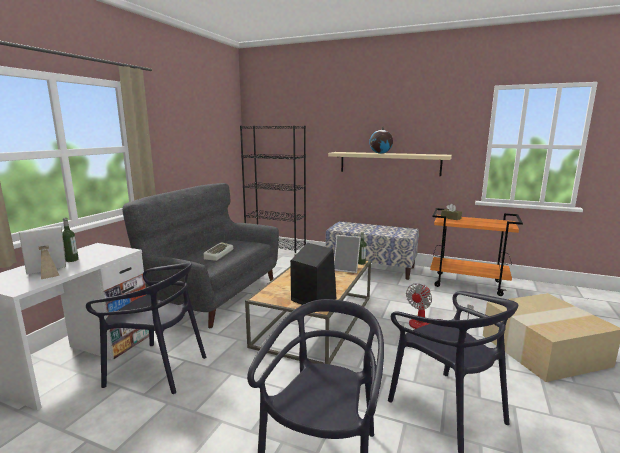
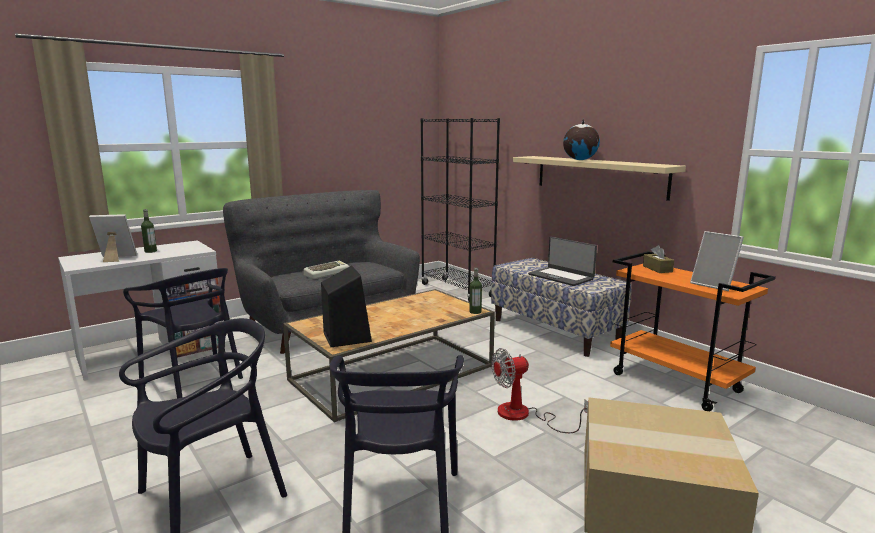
camera: 30 degrees right, 0 degrees up
(346, 269) = (444, 315): picture frame -> picture frame (714, 285)
(378, 231) = (561, 277): none -> laptop

